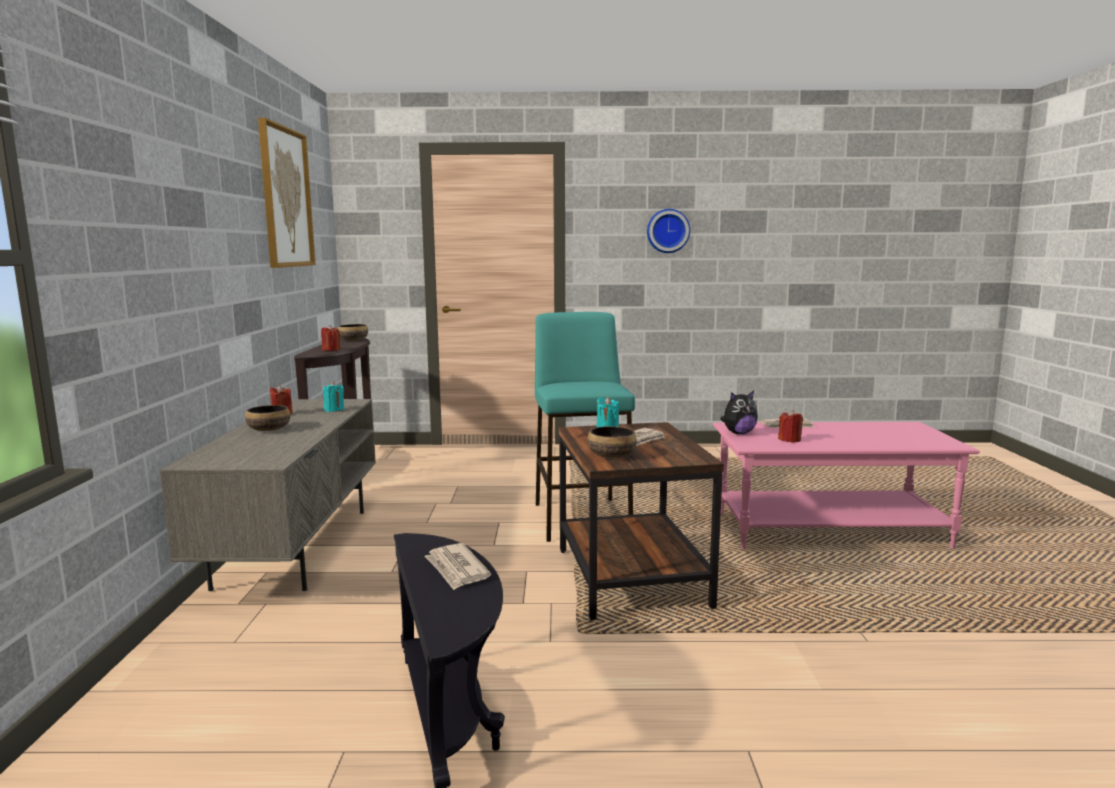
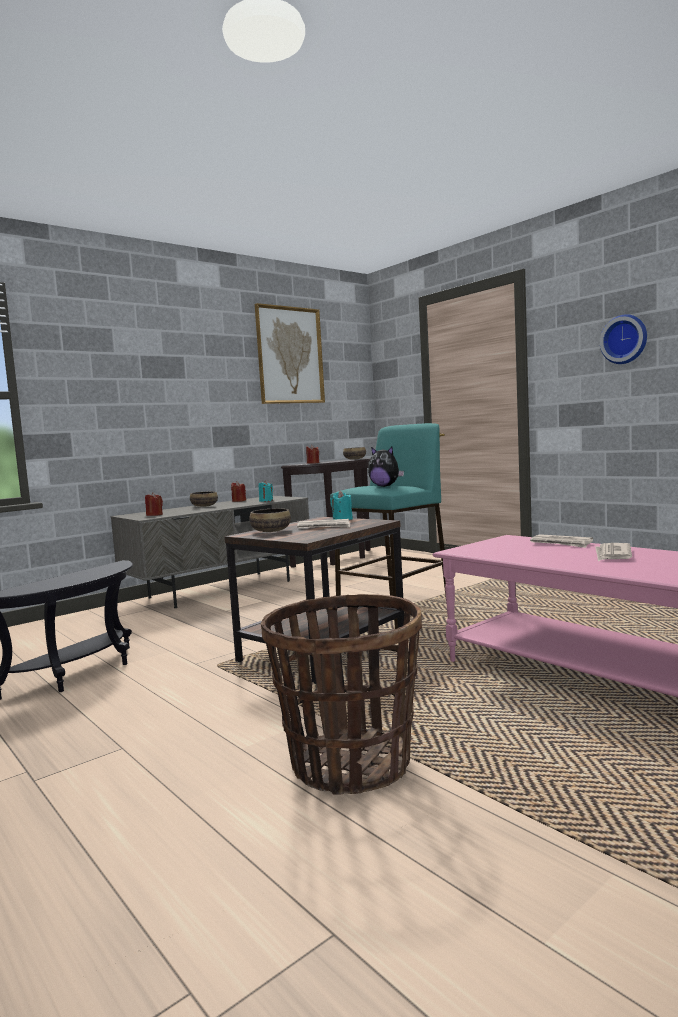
camera: 50 degrees right, 5 degrees down
(456, 569) = (86, 575): newspaper -> newspaper (612, 555)
(738, 433) = (487, 543): plush toy -> plush toy (385, 486)
(789, 440) = (511, 552): red candle -> red candle (154, 515)
(902, 656) = (349, 764): none -> basket

